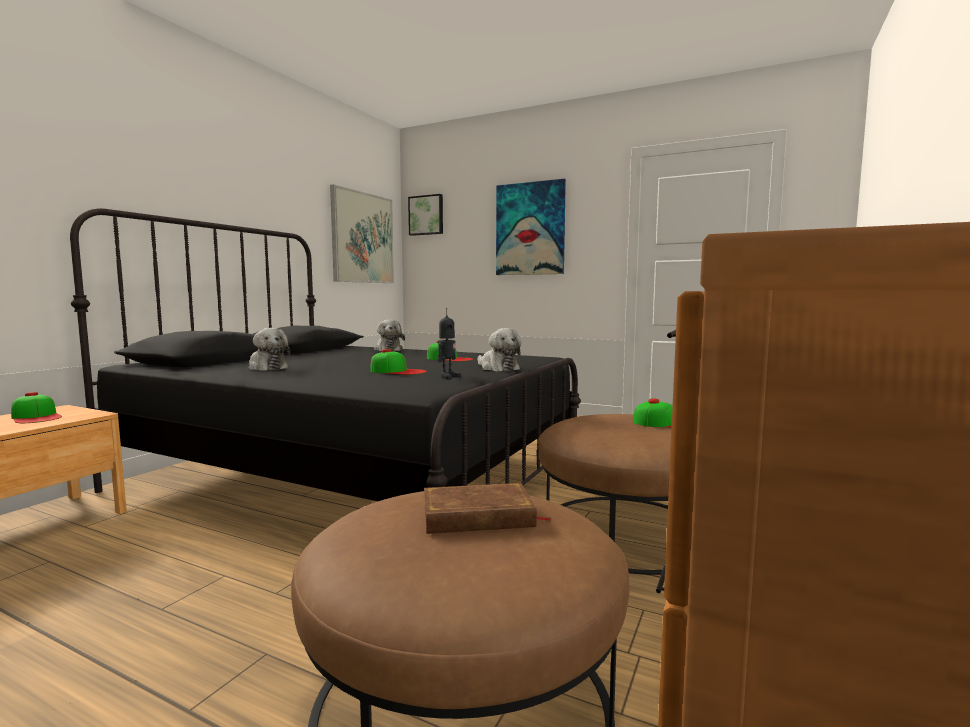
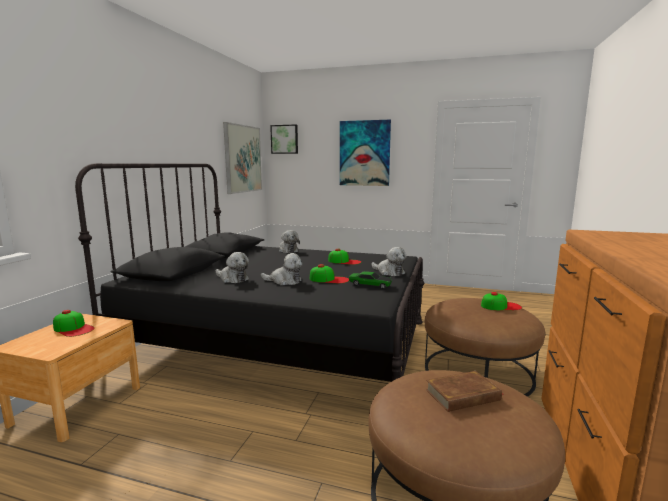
camera: 10 degrees left, 5 degrees up
(332, 371) = (284, 281): none -> plush toy
(448, 377) = (370, 285): toy robot -> toy car

